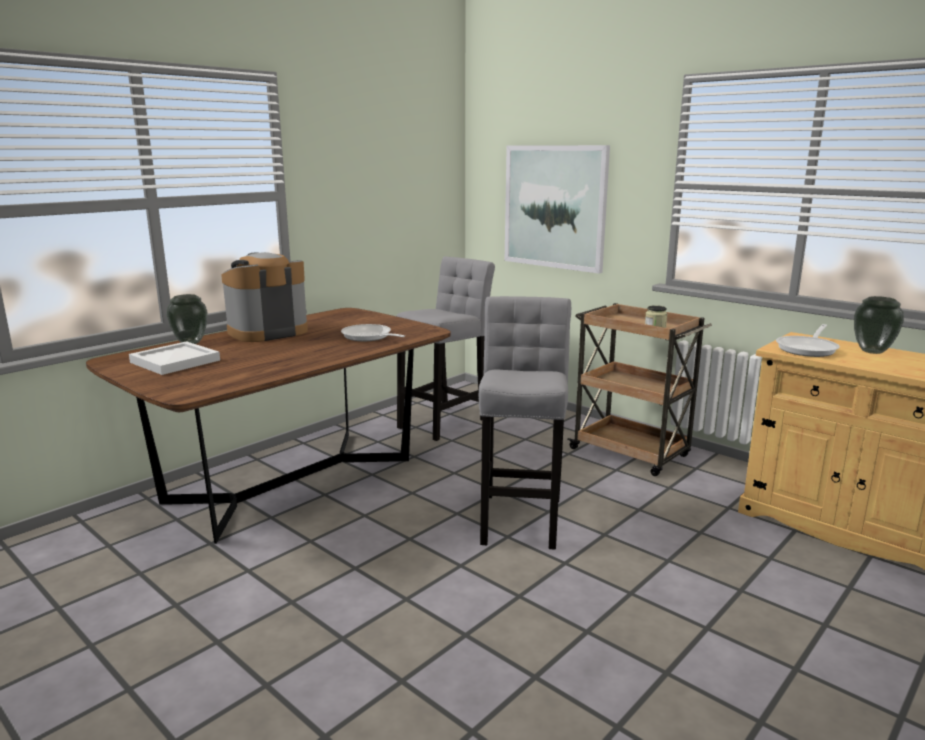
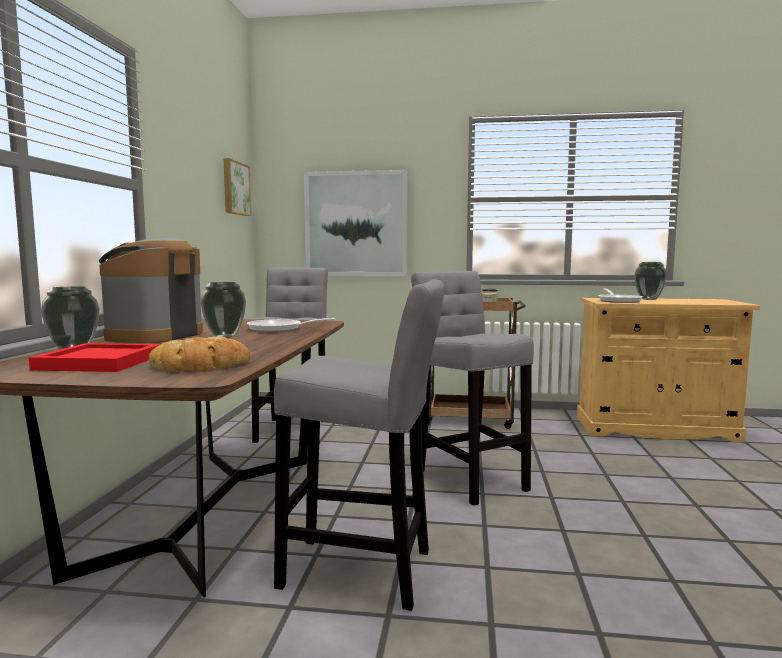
camera: 35 degrees left, 10 degrees down
(175, 361) = (100, 362): white tray -> red tray
(212, 379) = (201, 366): none -> bread
(308, 341) = (225, 336): none -> vase
(321, 566) = (365, 572): none -> grey stool
(430, 168) = (235, 188): none -> picture

